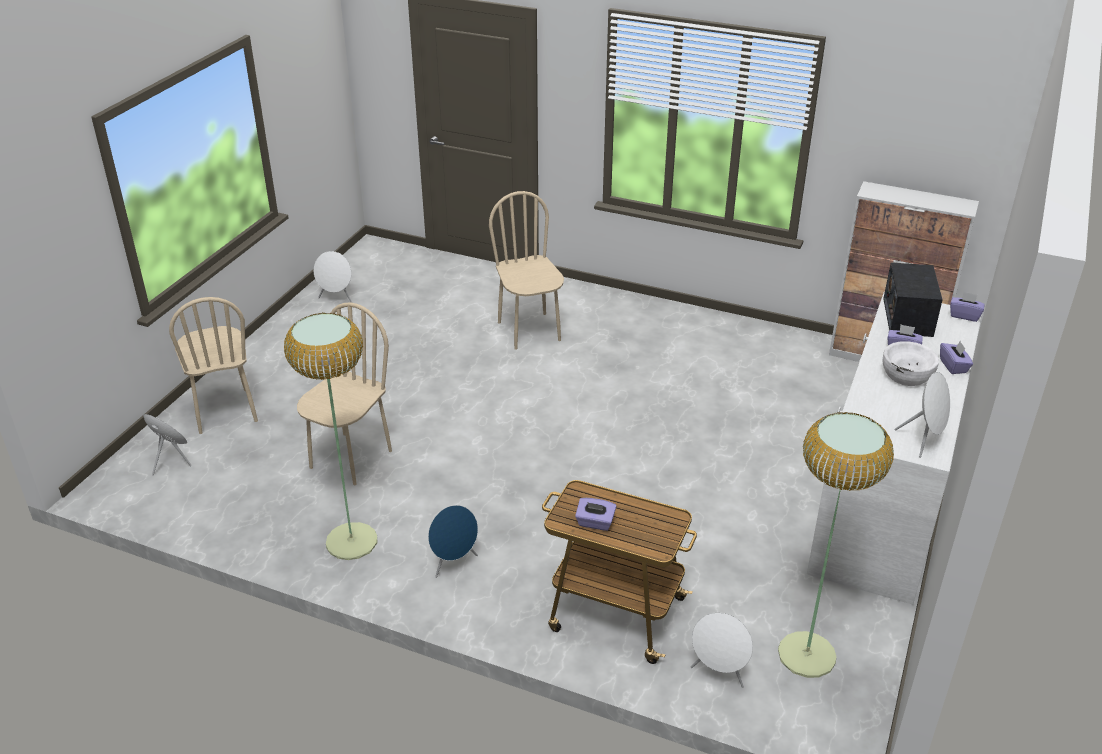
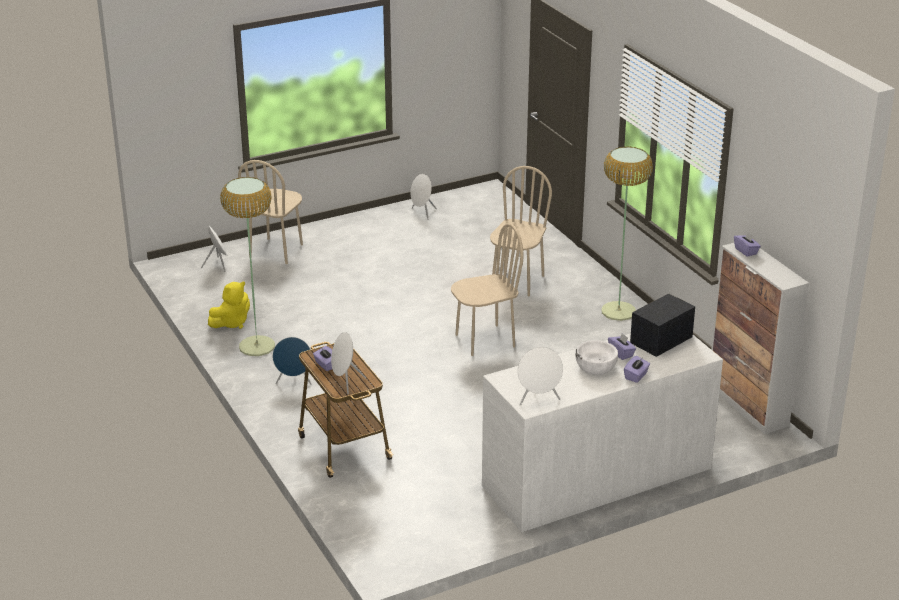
camera: 40 degrees right, 5 degrees down
(281, 527) = (231, 323): none -> yellow plush toy
(350, 459) = (310, 306): beige chair -> beige chair (485, 340)
(719, 673) = (357, 500): white speaker -> white speaker (345, 383)
(807, 654) = (419, 519): floor lamp -> floor lamp (619, 311)
(964, 315) = (704, 355): purple tissue box -> purple tissue box (746, 251)

